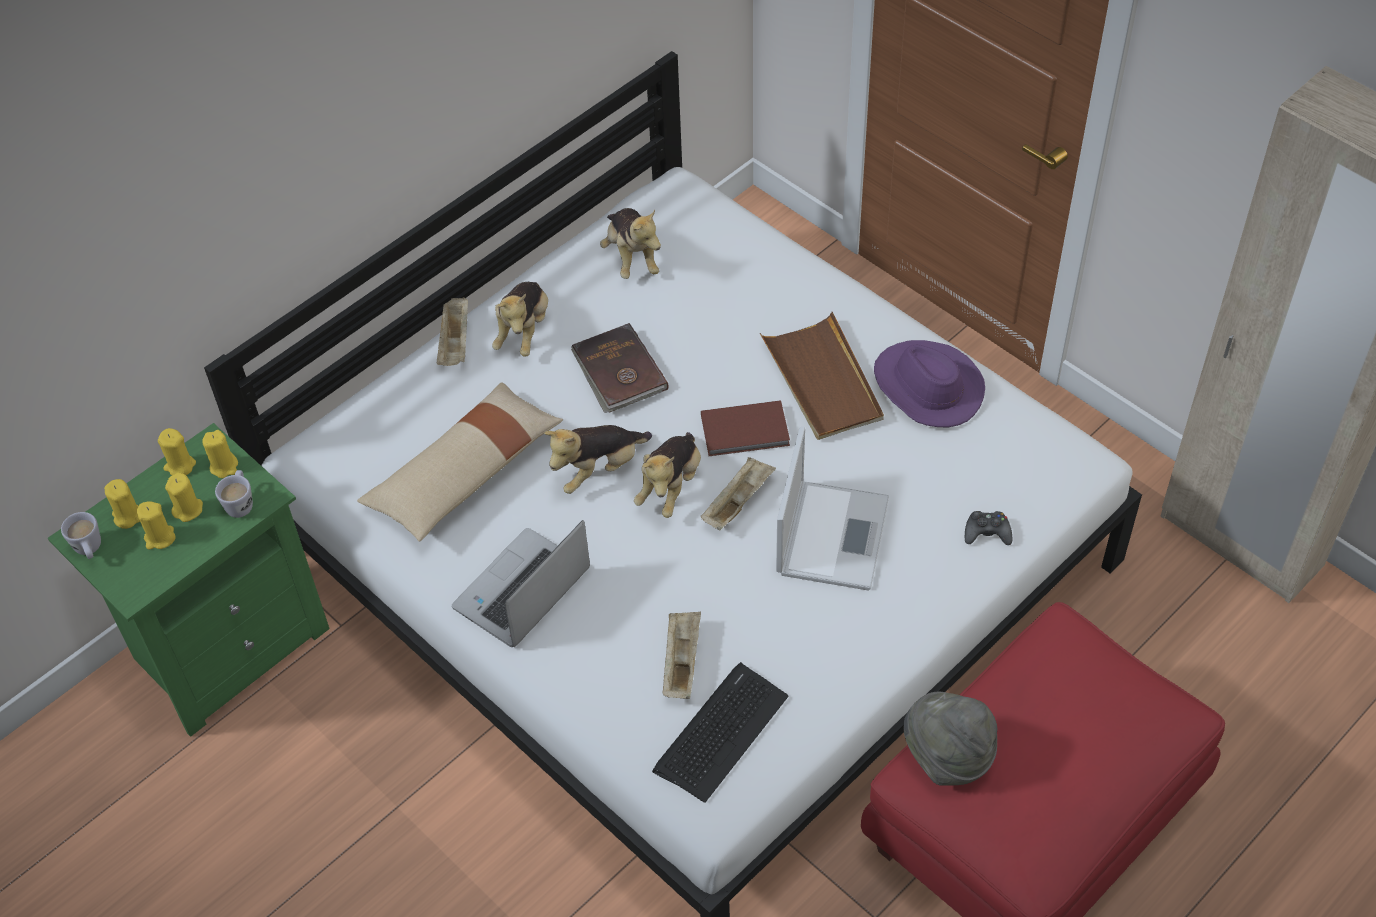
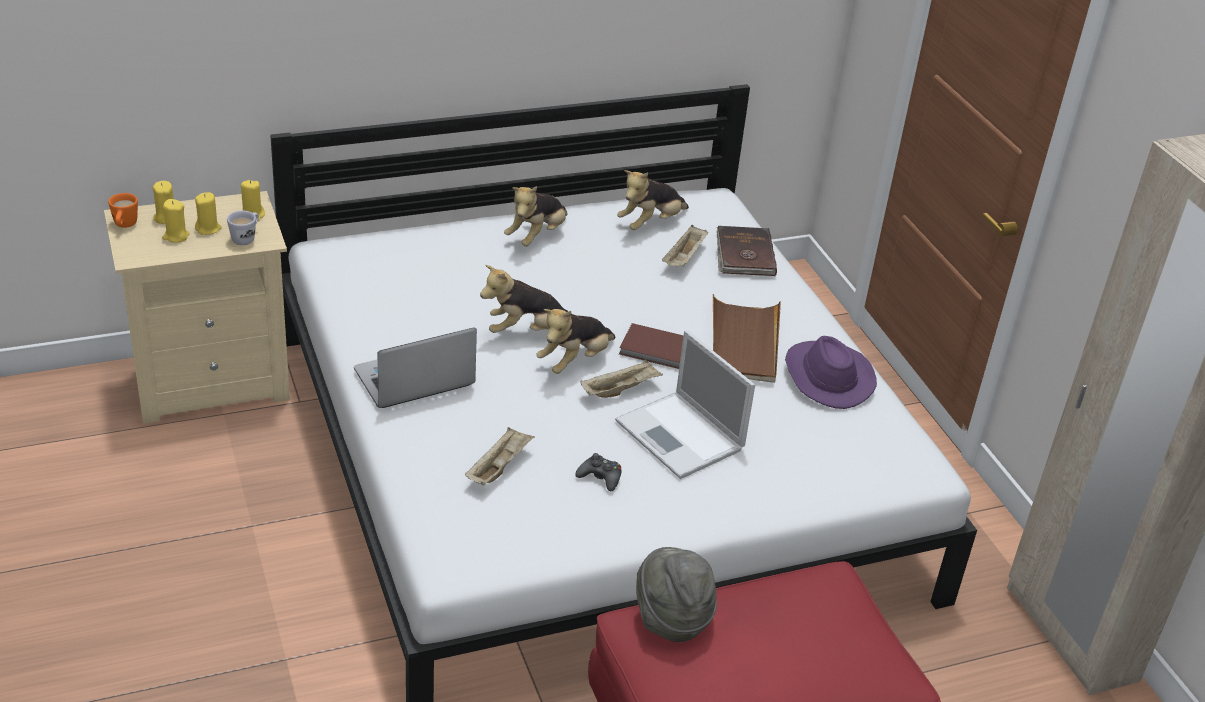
camera: 20 degrees right, 15 degrees down
(89, 550) = (124, 226): white mug -> orange mug
(180, 465) = (224, 204): yellow candle -> none
(227, 646) = (211, 382): green nightstand -> beige nightstand
(455, 343) = (482, 225): beige tray -> beige tray (684, 258)
(464, 474) = (428, 299): beige pillow -> none
(618, 372) = (588, 282): brown book -> brown book (744, 255)
(632, 257) = (651, 223): plush toy -> plush toy turned 45 degrees clockwise
(721, 732) = (495, 522): keyboard -> none
(832, 533) = (681, 436): laptop -> laptop turned 105 degrees clockwise
(987, 532) = (810, 484): black game controller -> black game controller (600, 477)

